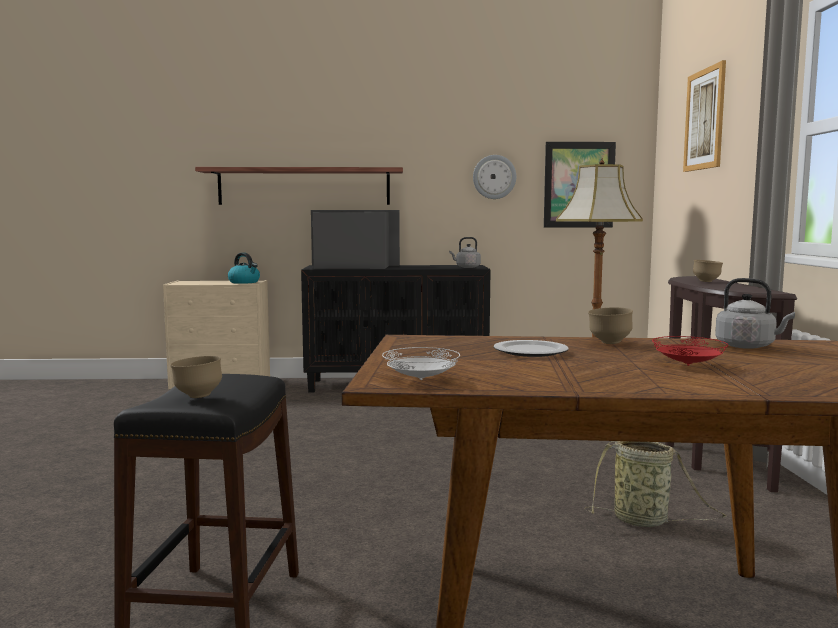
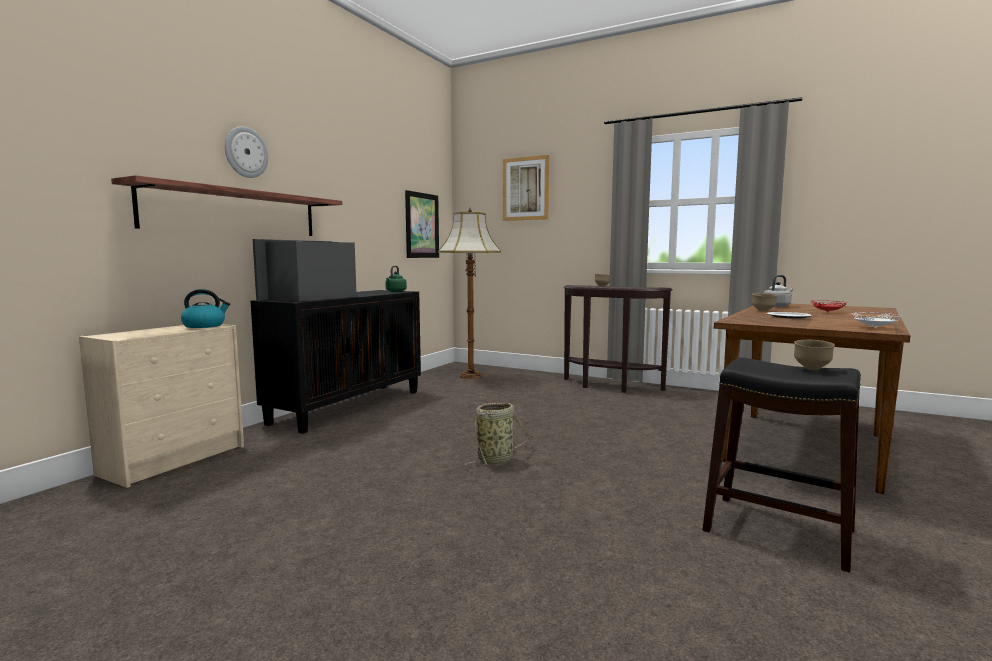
camera: 60 degrees left, 0 degrees up
(466, 267) = (395, 291): grey kettle -> green kettle
(494, 177) = (379, 215): wall clock -> wall clock (246, 152)
(644, 521) = (686, 415): basket -> basket (497, 459)

